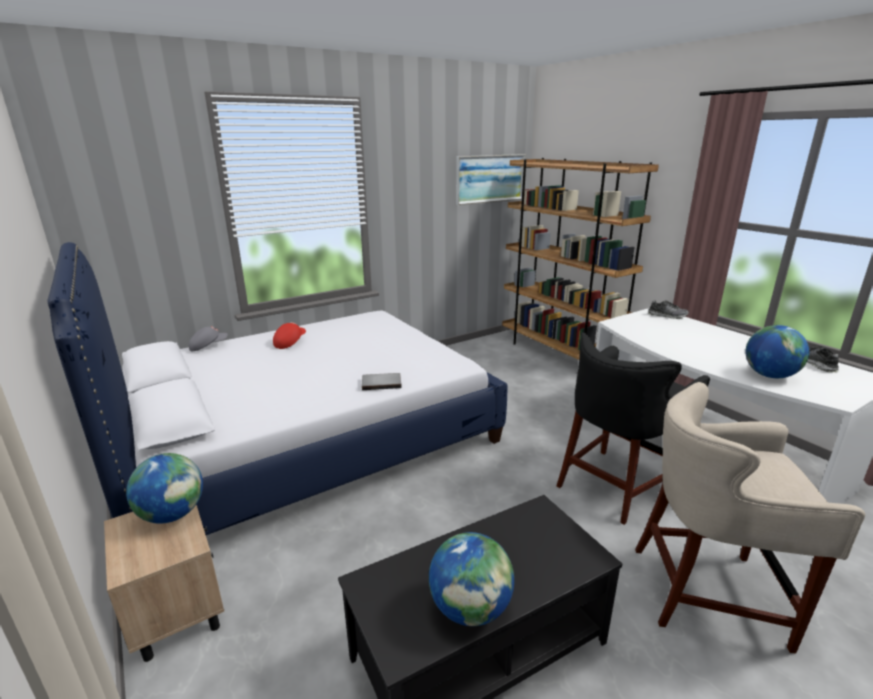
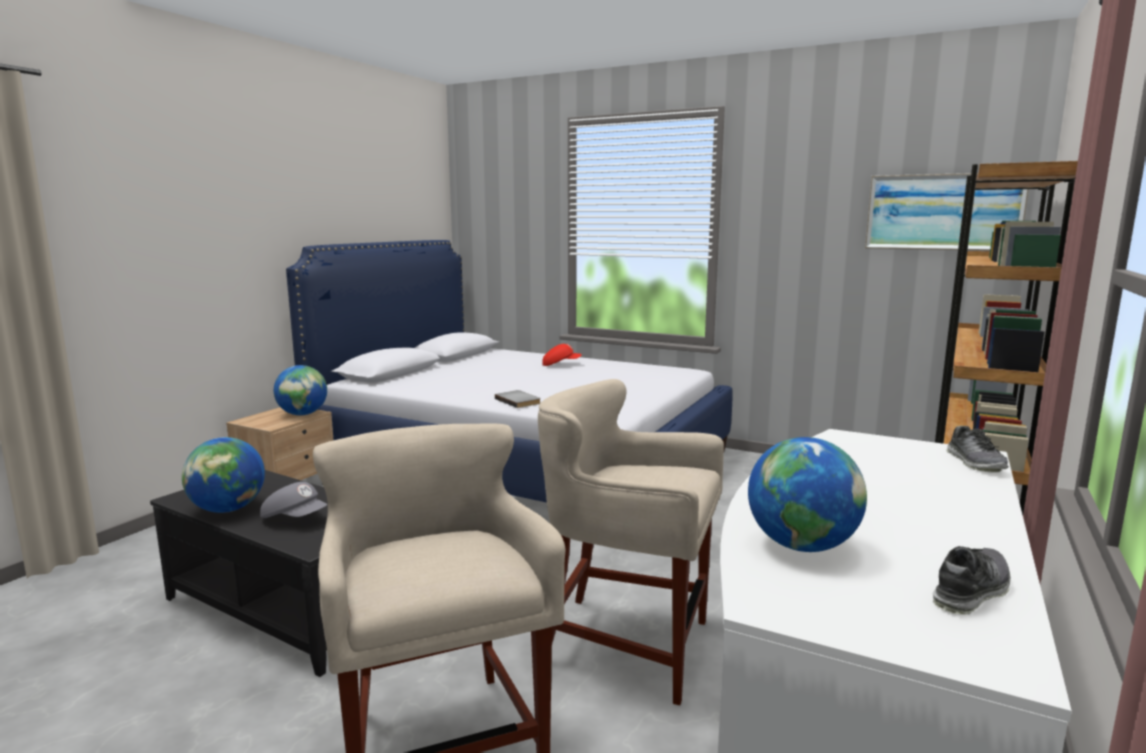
camera: 60 degrees right, 10 degrees down
(208, 346) = (517, 352): grey cap -> grey cap (295, 518)
(616, 485) = (627, 645): black stool -> beige stool

